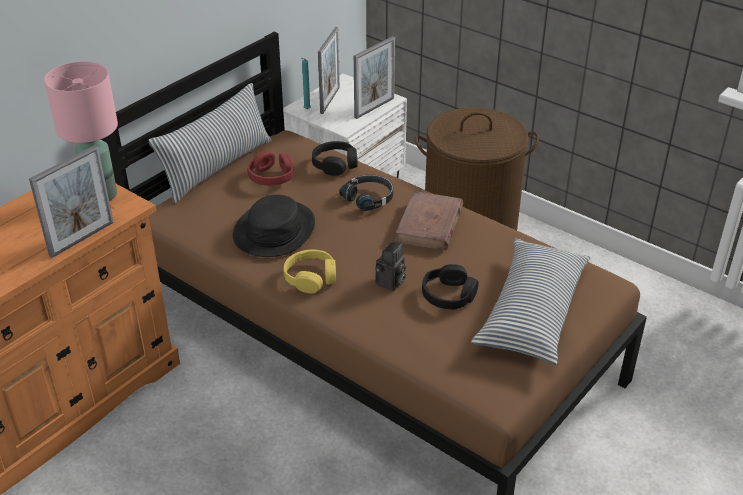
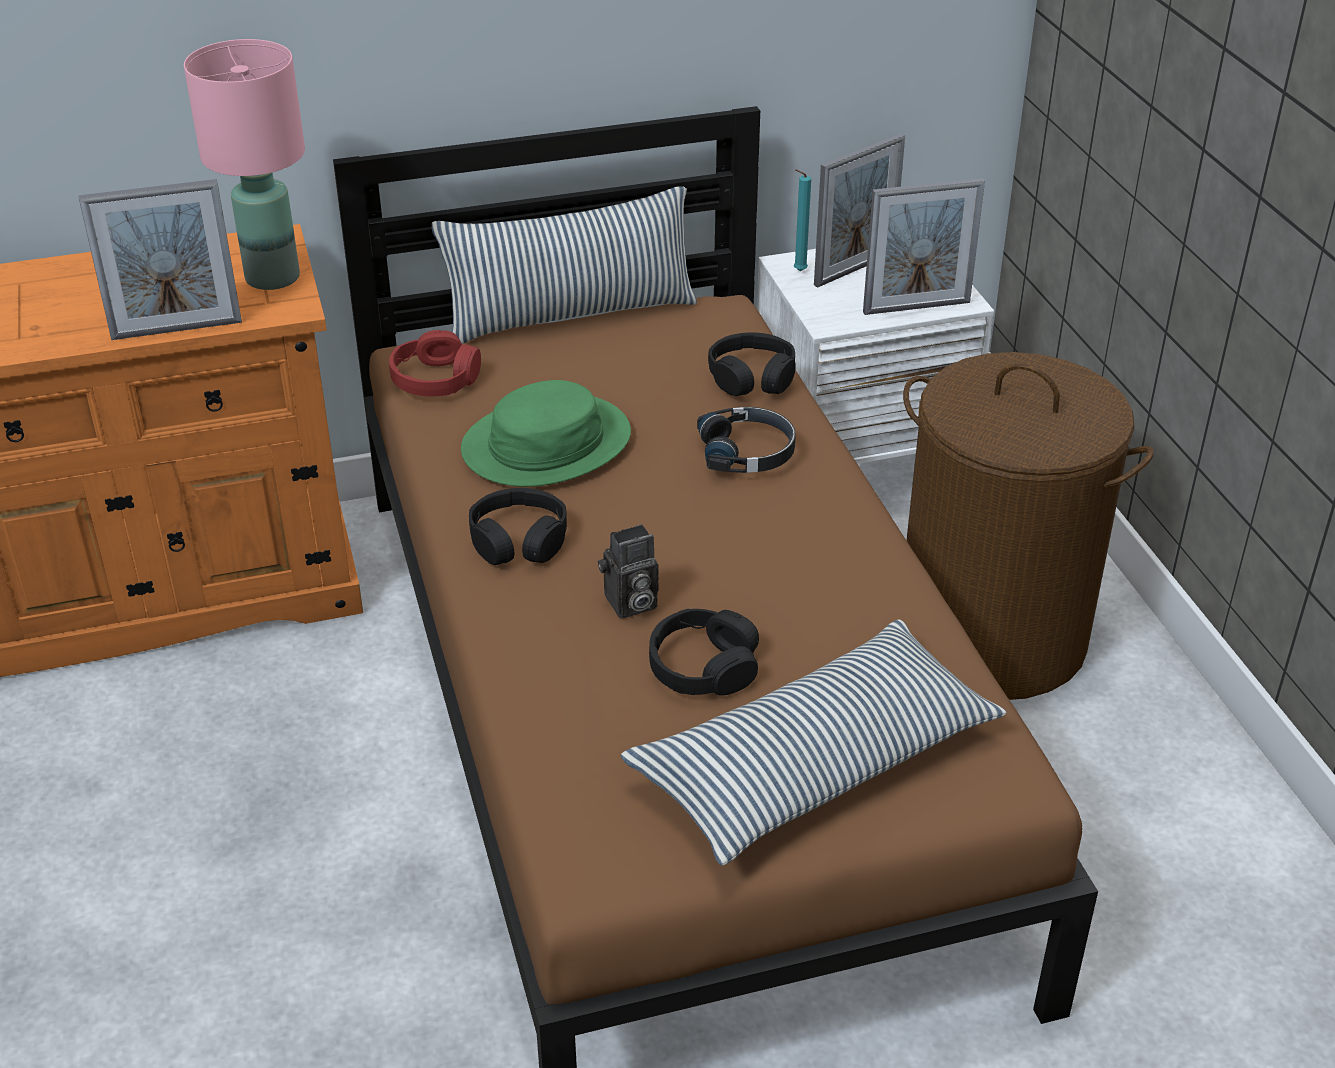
camera: 35 degrees right, 0 degrees up
(272, 176) = (632, 358): red headphones -> red headphones (436, 379)
(274, 230) = (546, 443): black hat -> green hat
(311, 278) = (519, 540): yellow headphones -> black headphones
(429, 225) = (799, 537): brown book -> none

